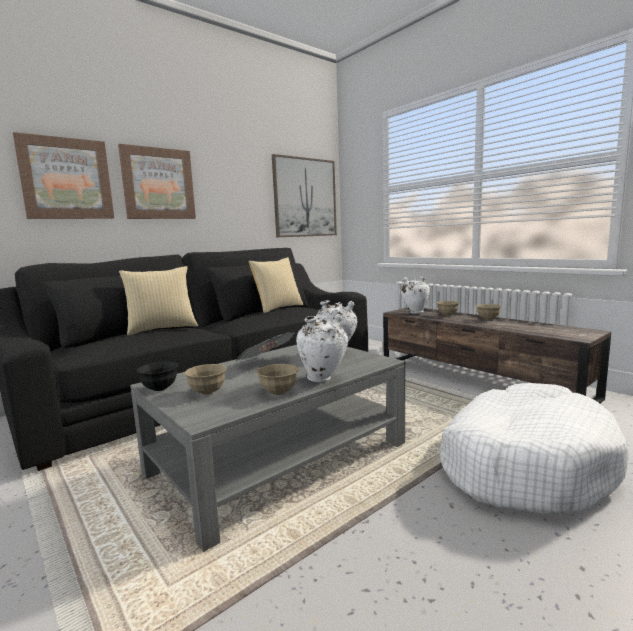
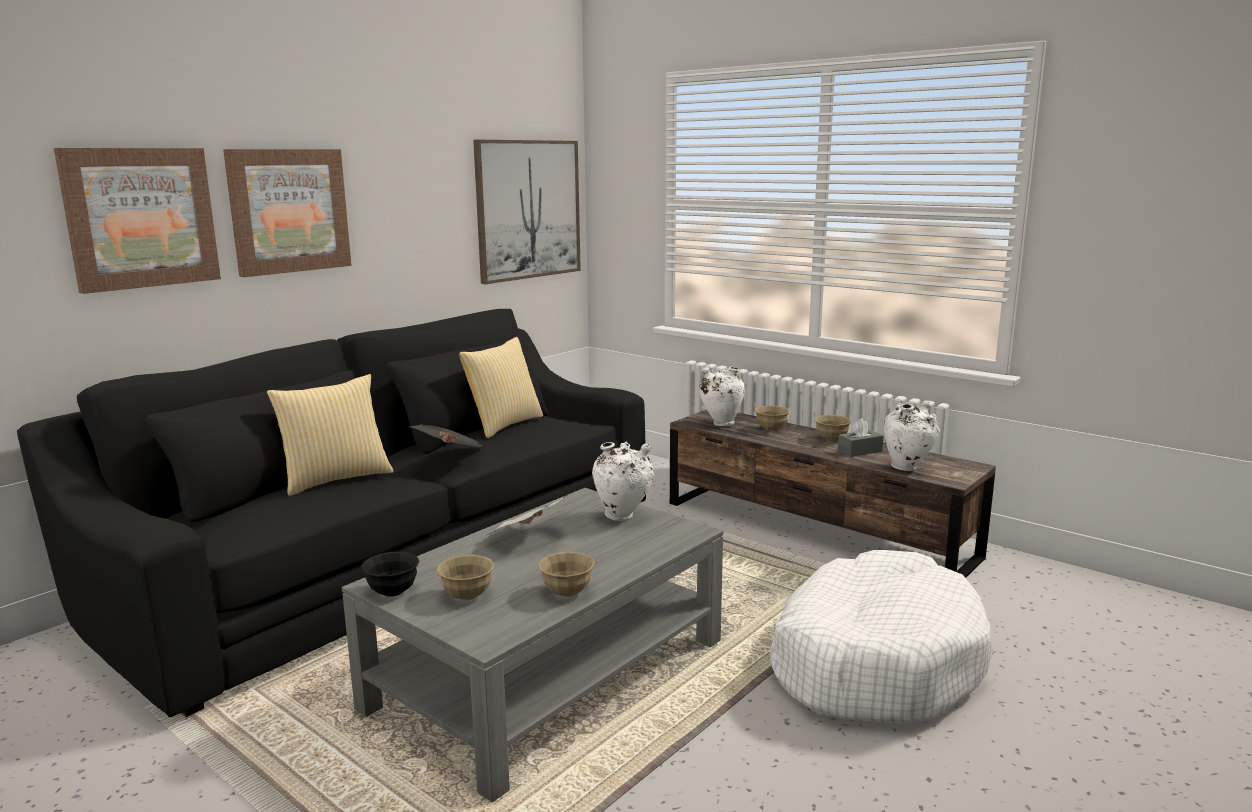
camera: 10 degrees left, 5 degrees up
(238, 320) = (451, 455): none -> newspaper
(323, 379) = (619, 567): white vase -> white vase (907, 468)
(508, 324) = (859, 451): none -> grey tissue box

